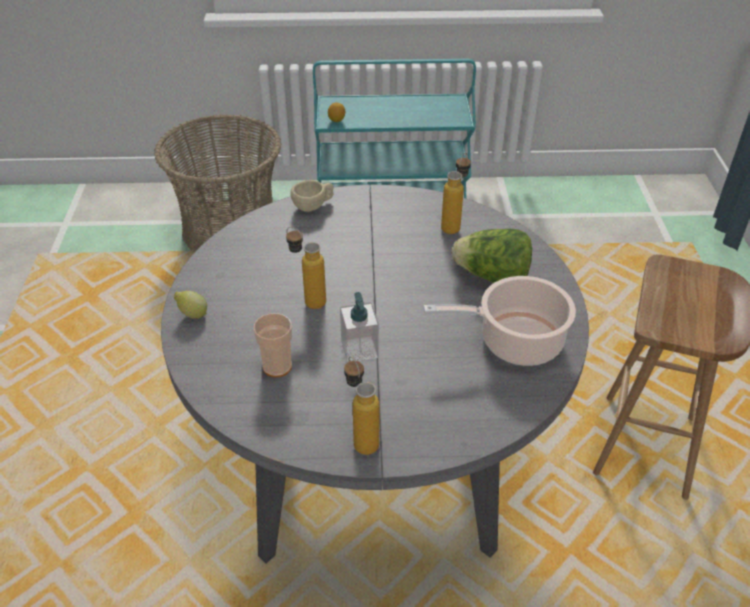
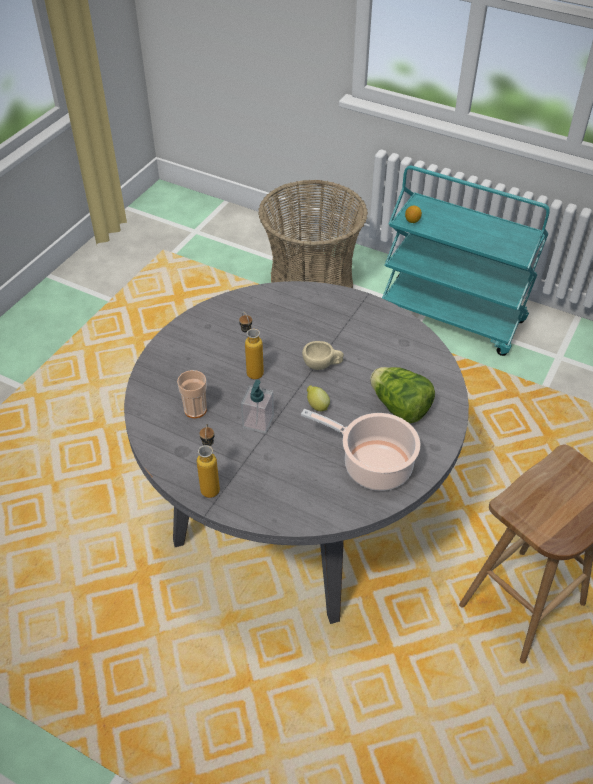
camera: 30 degrees right, 5 degrees up
(192, 314) = (169, 348): lemon -> lemon (317, 406)
(314, 206) = (312, 296): beige cup -> beige cup (322, 365)
(454, 225) = (406, 353): bottle -> none

